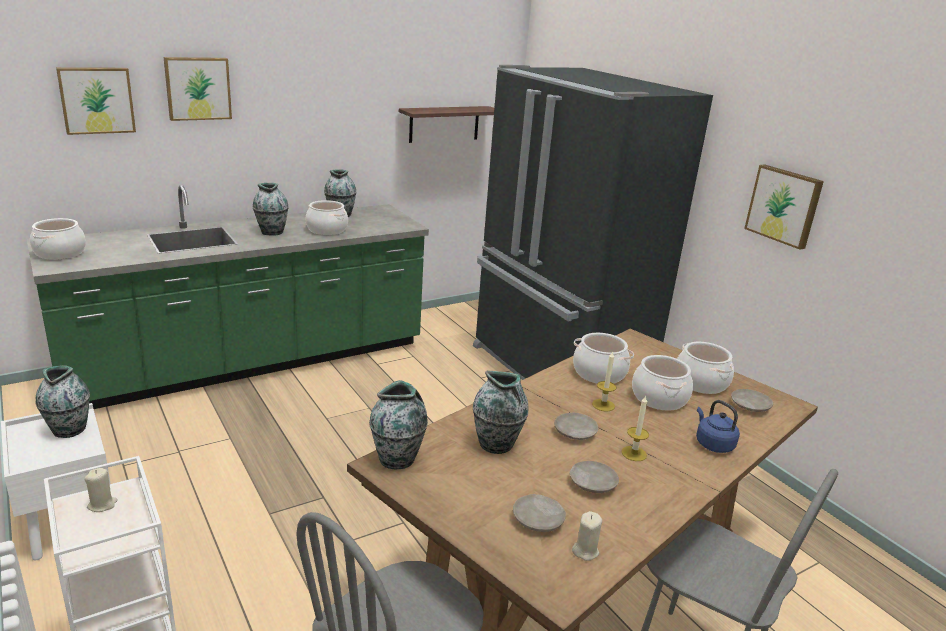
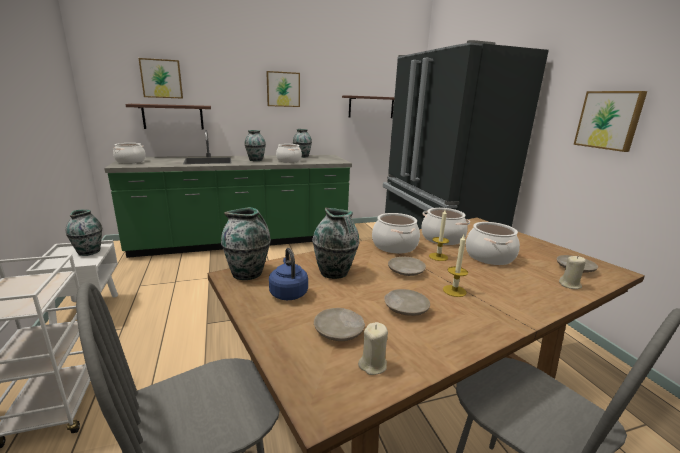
camera: 15 degrees right, 5 degrees down
(102, 504) = (31, 283): beige candle -> beige candle (570, 285)
(117, 163) = (173, 117): none -> shelf
(198, 88) = (219, 75): picture -> picture (283, 89)
(701, 382) = (530, 250): cooking pot -> cooking pot (394, 246)
(712, 444) = (534, 292): blue kettle -> blue kettle (288, 293)

